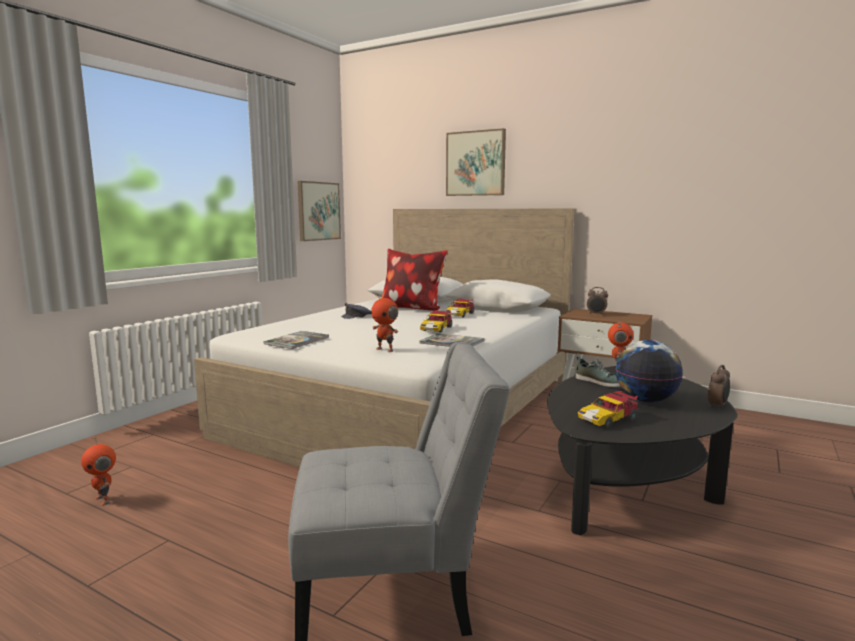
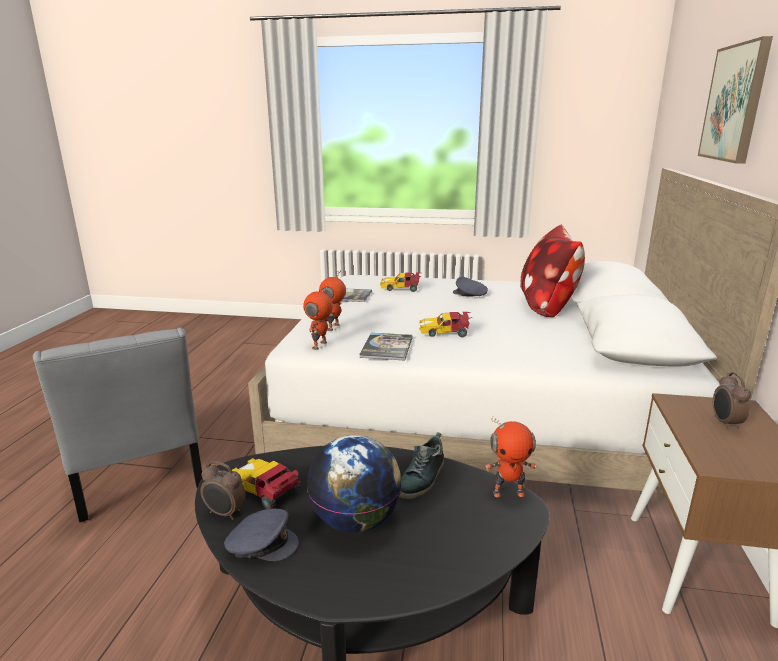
camera: 70 degrees right, 10 degrees up
(104, 500) = (237, 354): toy robot -> toy robot (320, 345)
(318, 211) = (594, 163): picture -> none
(460, 314) = (544, 331): toy car -> toy car (401, 288)
(673, 424) = (262, 543): none -> grey cap
(717, 406) = (360, 599): alarm clock -> alarm clock (225, 513)

